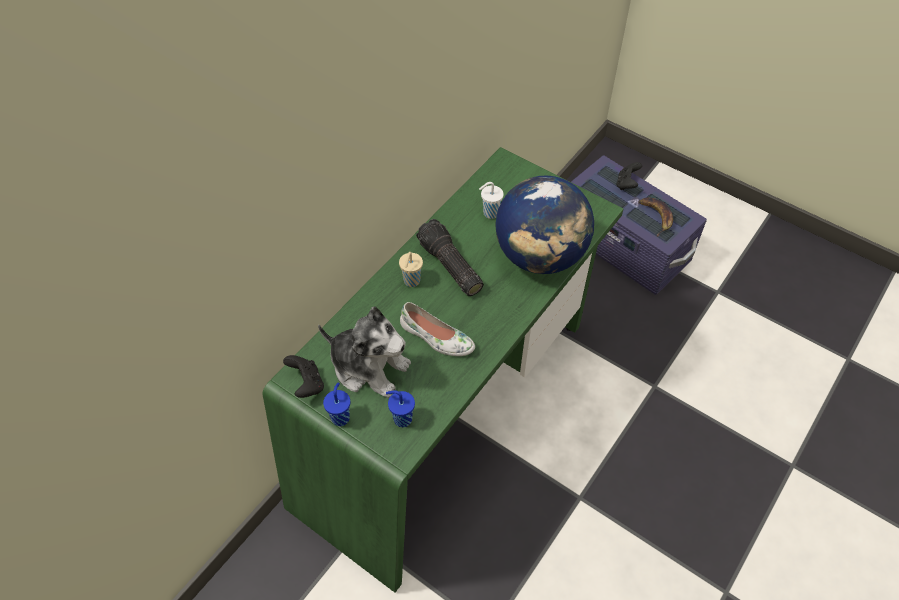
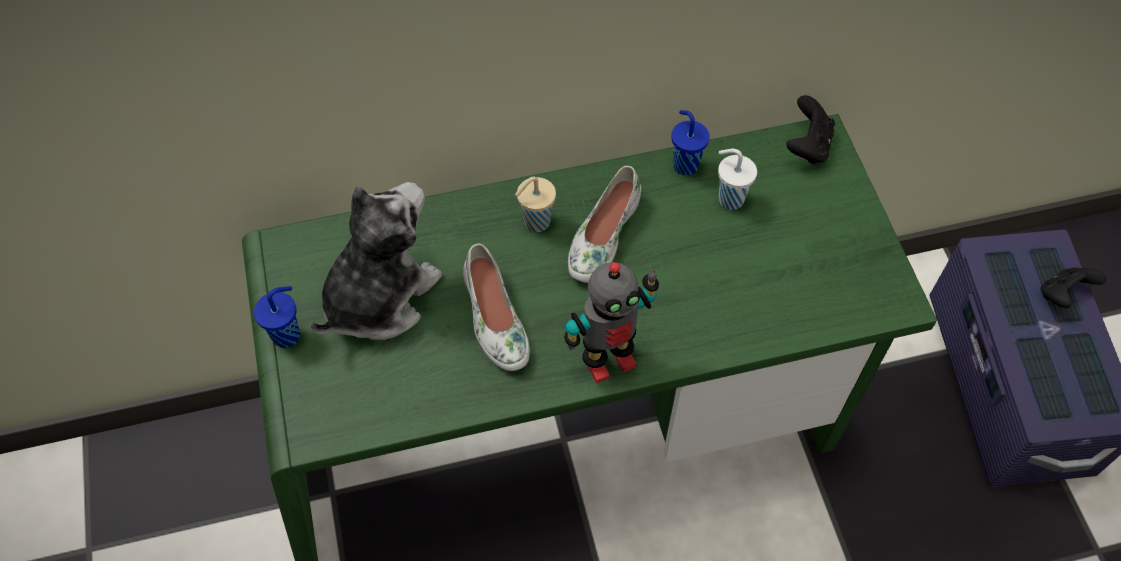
camera: 40 degrees right, 5 degrees up
(307, 384) = (290, 265): black game controller -> black game controller (807, 146)
(369, 366) = (379, 296): plush toy -> plush toy turned 120 degrees counterclockwise
(401, 419) = (351, 391): blue cup -> blue cup (684, 164)
(449, 266) = (602, 235): flashlight -> white shoe
(506, 319) = (608, 360): none -> toy robot
(540, 256) = (741, 306): globe -> none
(656, 217) = (1063, 373): banana -> none

